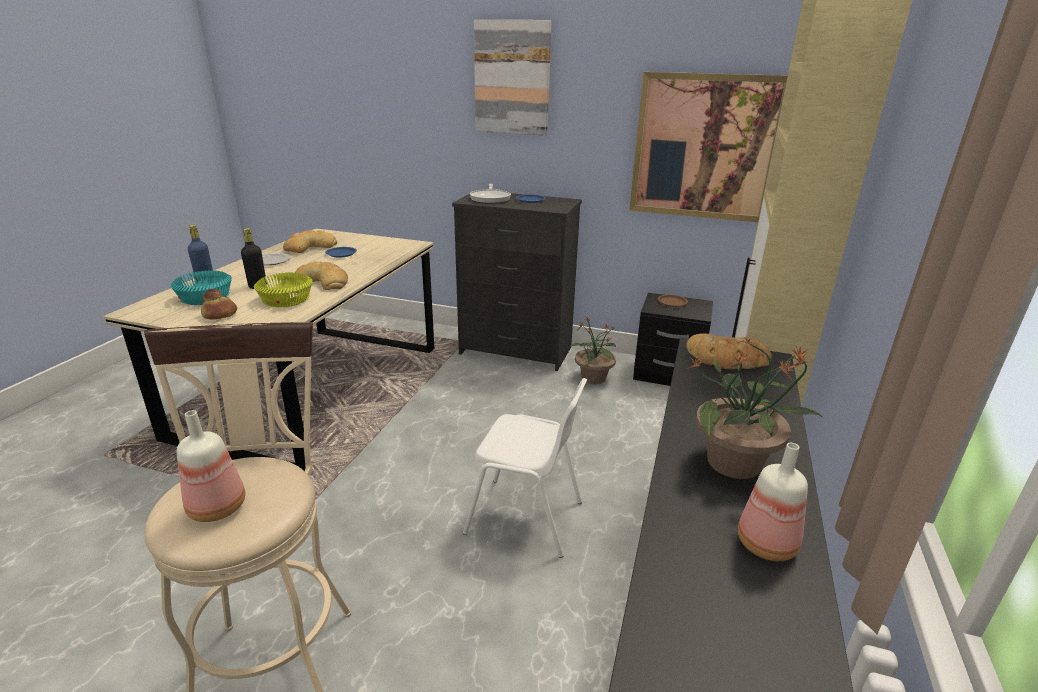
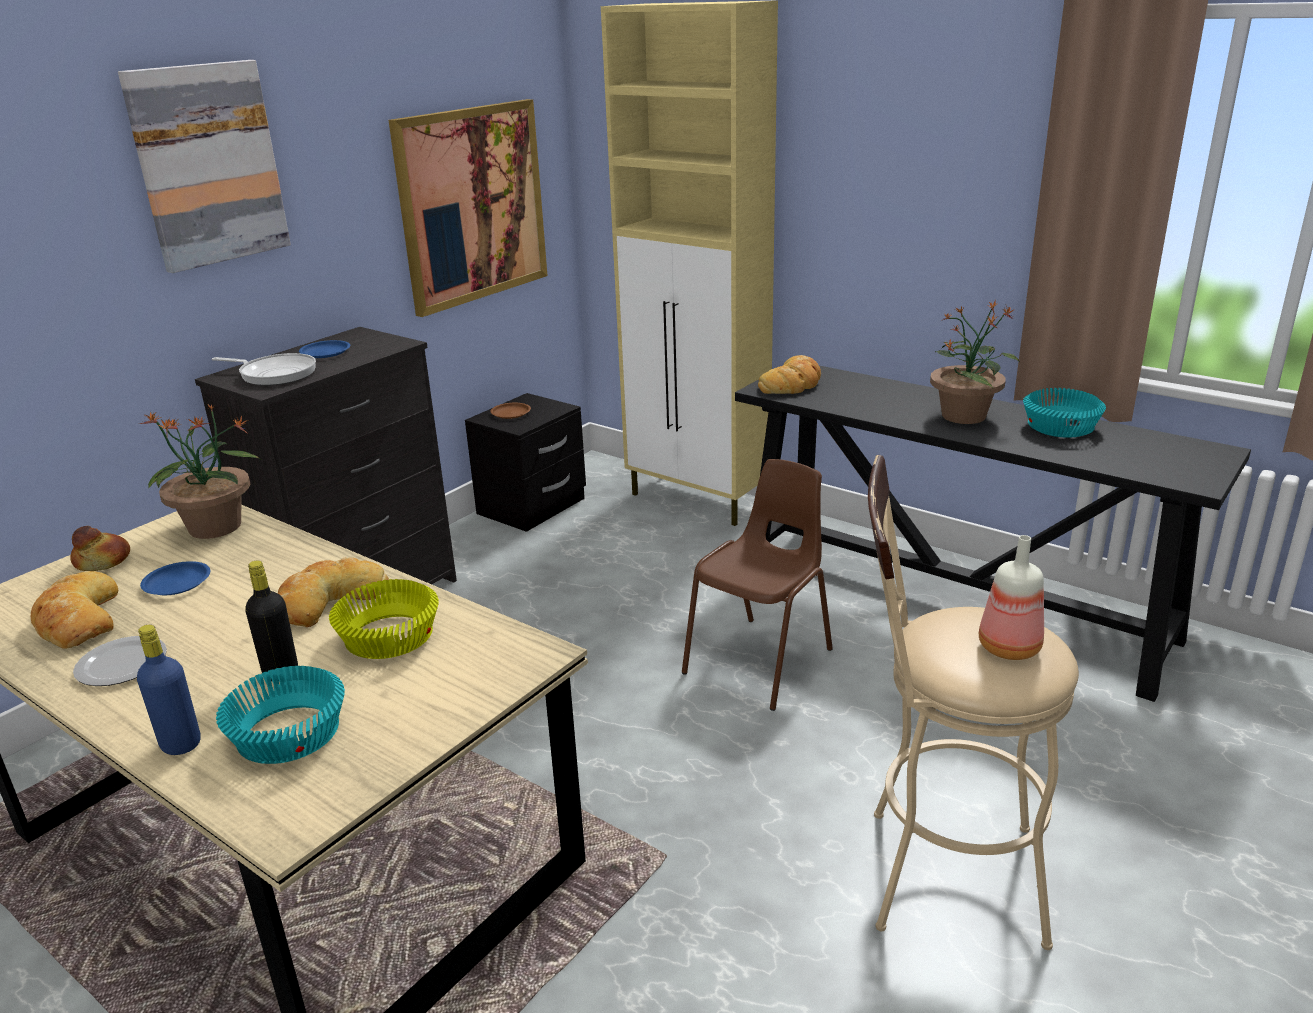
camera: 70 degrees left, 0 degrees up
(219, 315) = (409, 705): bread -> bread (103, 562)
(526, 518) = (761, 661): white chair -> brown chair
(593, 378) = (500, 558): potted plant -> potted plant (216, 527)
(766, 543) = (1058, 426): bottle -> turquoise bowl

